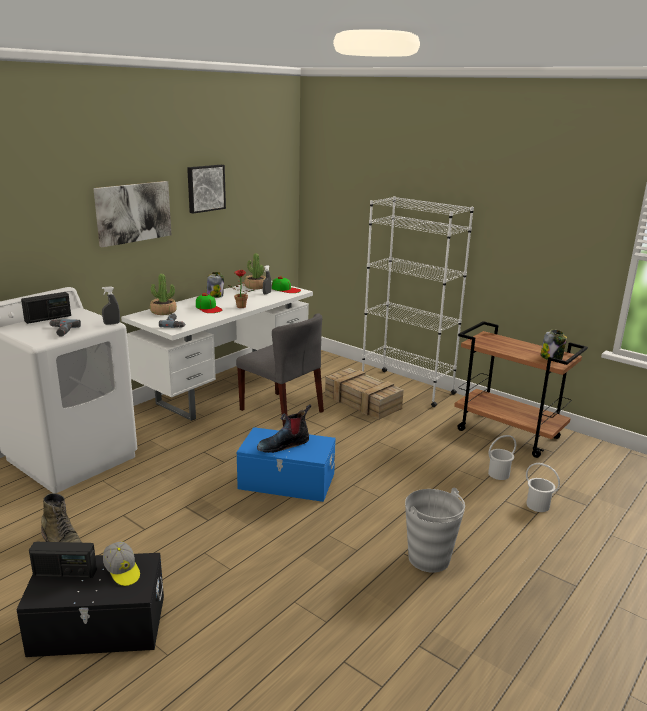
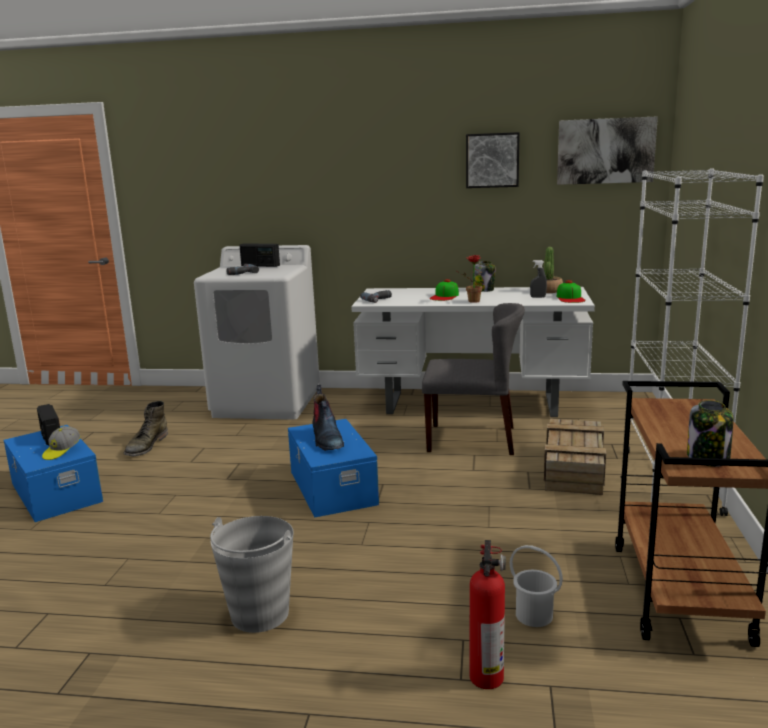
camera: 60 degrees right, 5 degrees down
(99, 626) = (55, 493): black storage box -> blue storage box
(112, 324) = (278, 275): grey spray bottle -> none
(133, 212) = (390, 181): picture -> picture (605, 151)
(163, 312) = (403, 291): potted plant -> none
(282, 411) = (472, 439): grey chair -> grey chair turned 90 degrees counterclockwise
(283, 444) = (326, 439): boot -> boot turned 135 degrees counterclockwise
(538, 505) = (486, 675): white bucket -> fire extinguisher

